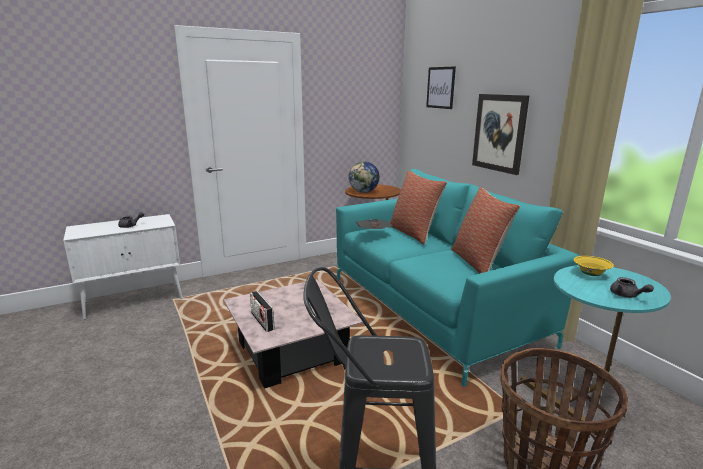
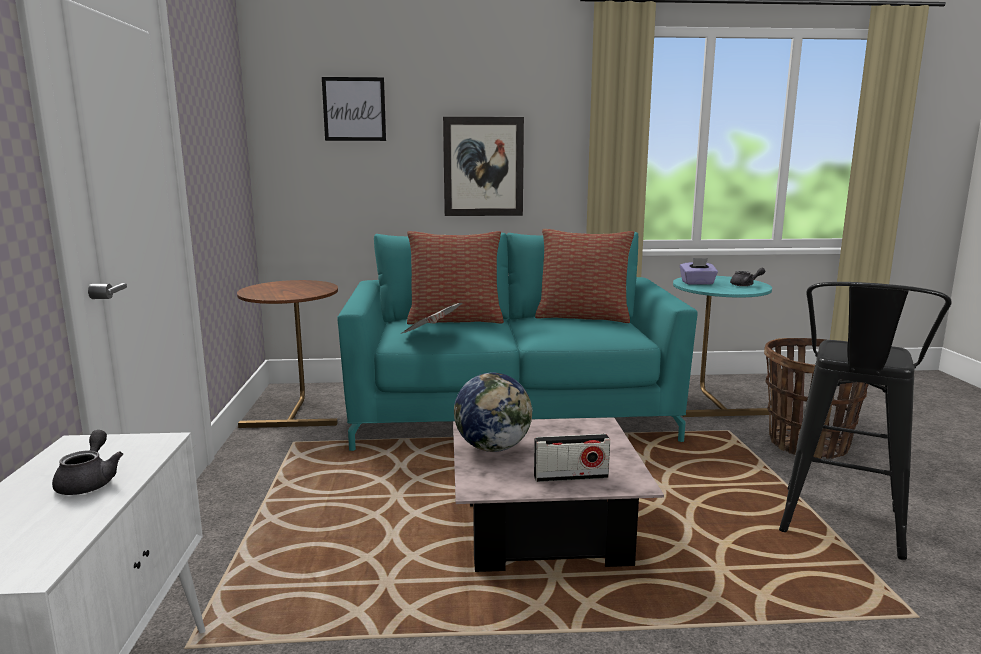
camera: 65 degrees left, 5 degrees down
(364, 192) = (289, 293): globe -> globe (493, 448)
(590, 274) = (697, 283): yellow bowl -> purple tissue box

